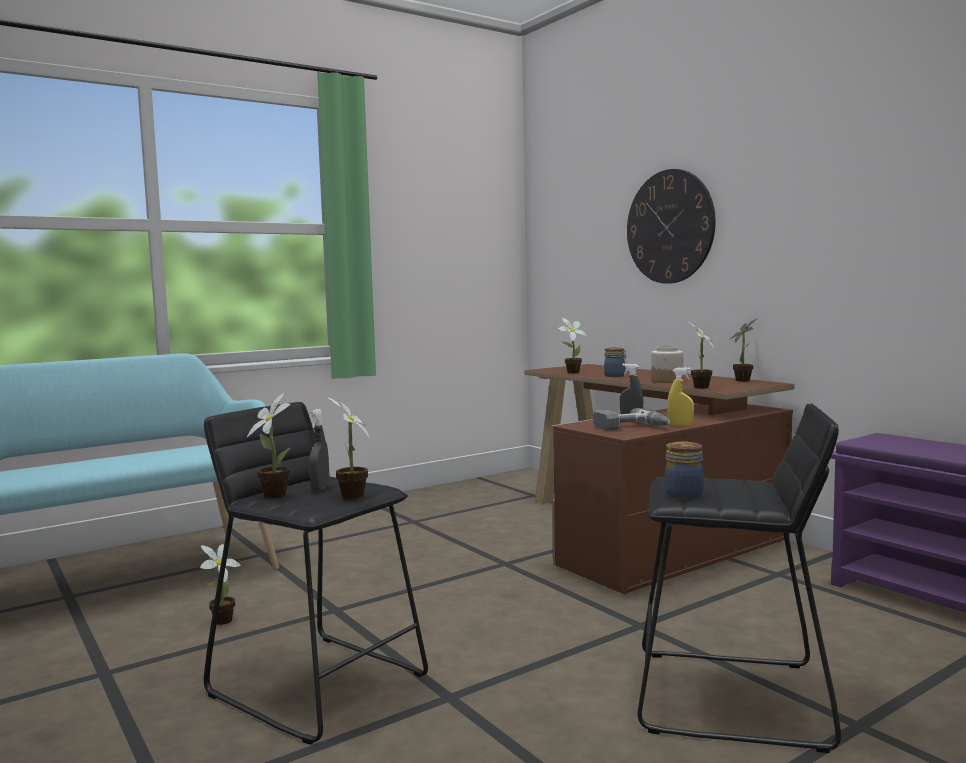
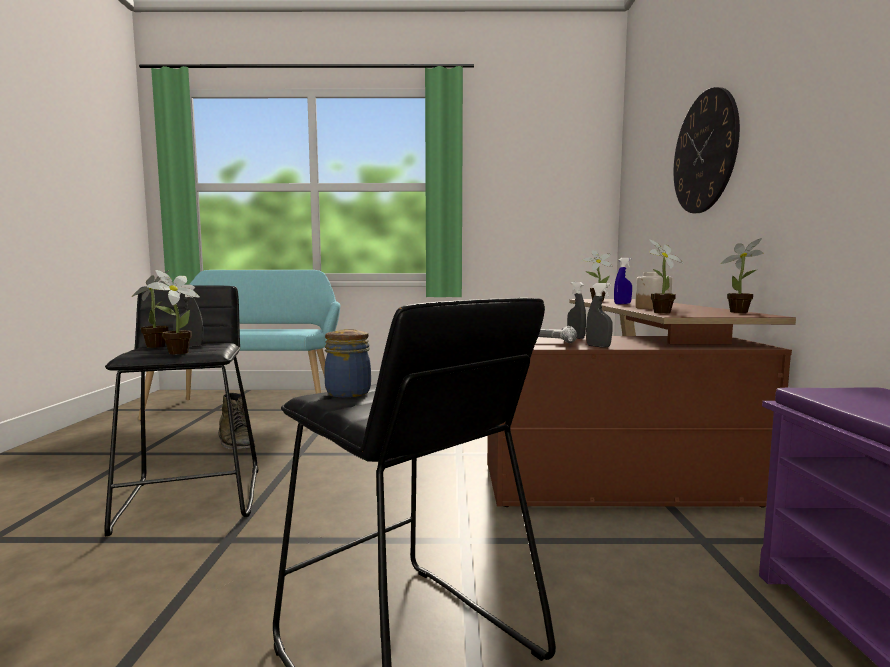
camera: 35 degrees right, 0 degrees up
(220, 622) = (236, 442): potted plant -> green boot
(615, 376) = (622, 304): jar -> blue spray bottle
(680, 425) = (598, 346): yellow spray bottle -> grey spray bottle

